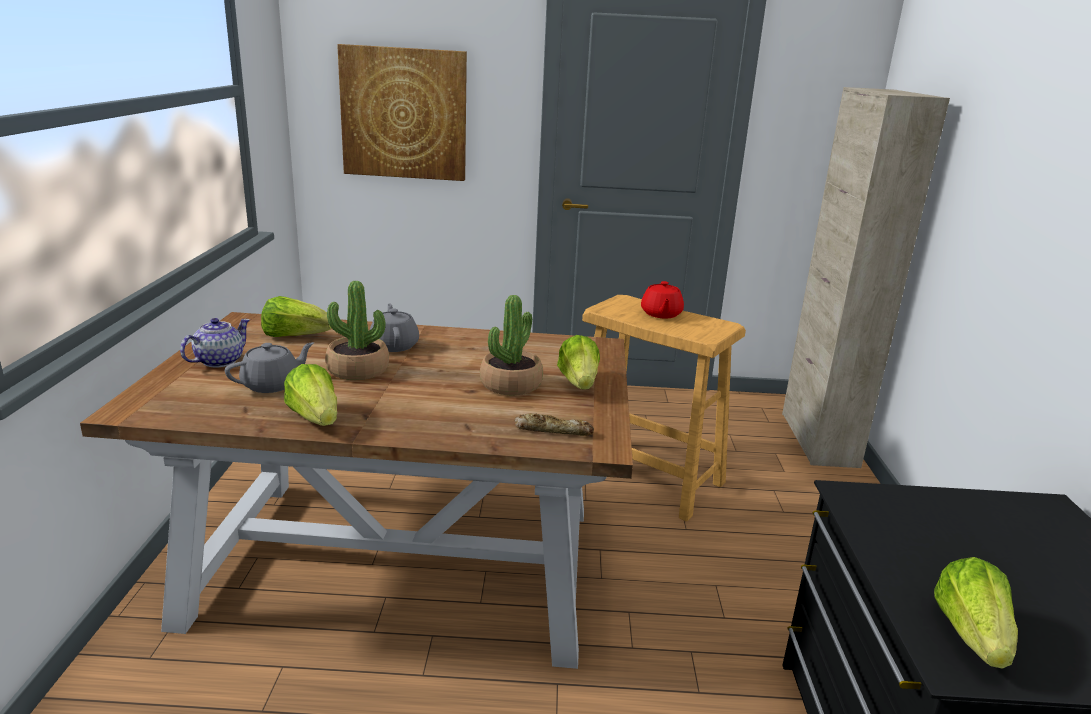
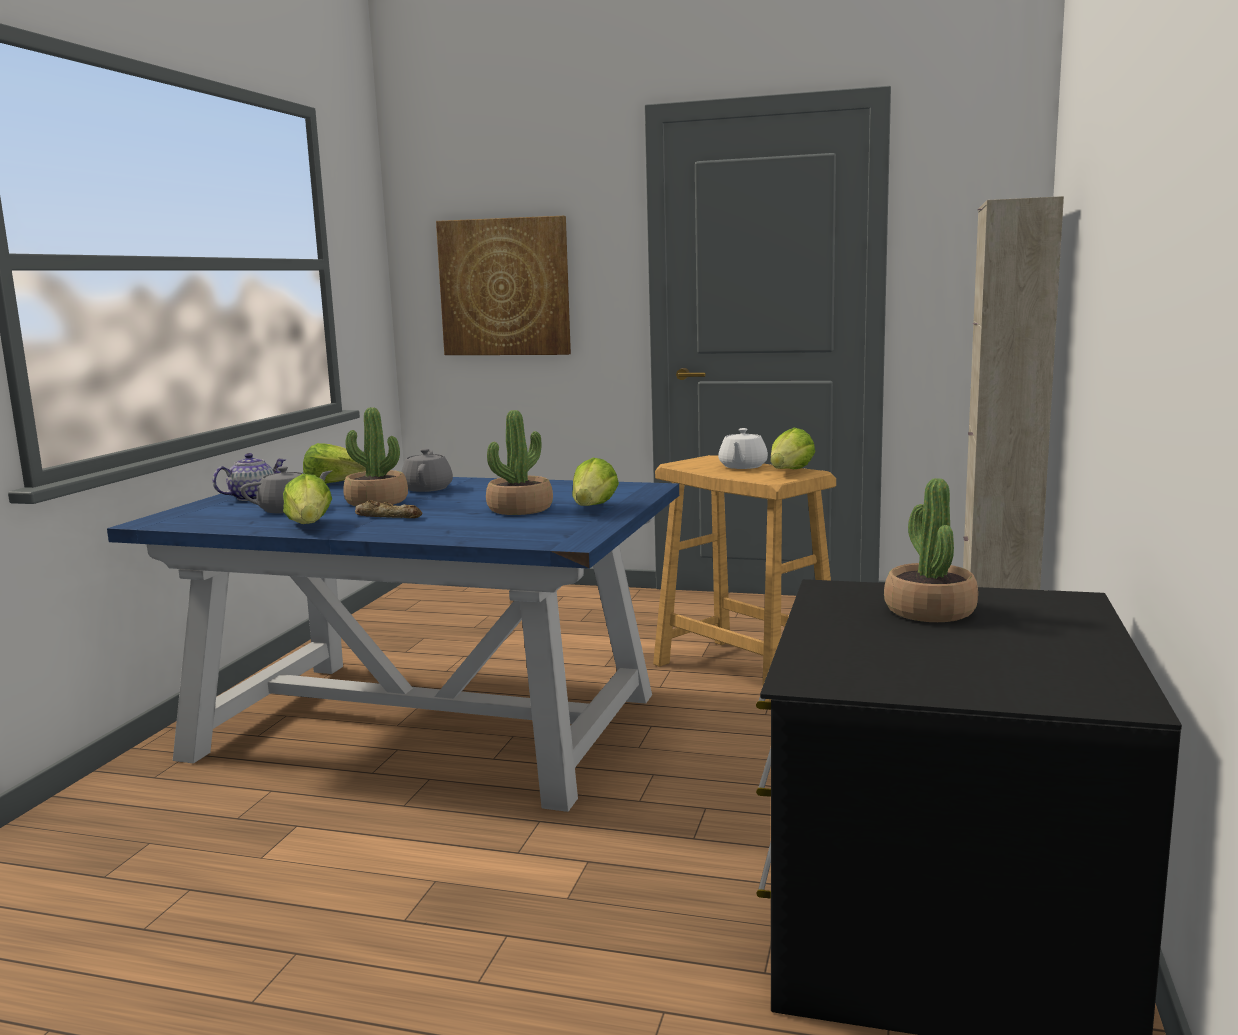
camera: 15 degrees right, 10 degrees down
(398, 563) = (423, 726): brown dining table -> blue dining table
(553, 430) = (531, 533): bread -> bread (388, 516)
(661, 314) = (742, 467): red teapot -> white teapot
(960, 532) = (929, 611): none -> potted plant
(971, 635) = (850, 665): lettuce -> lettuce (790, 472)

